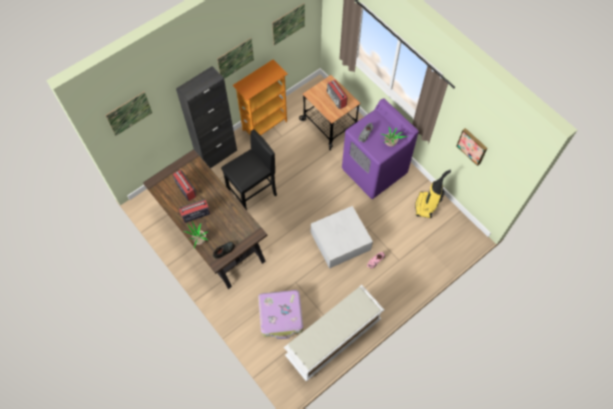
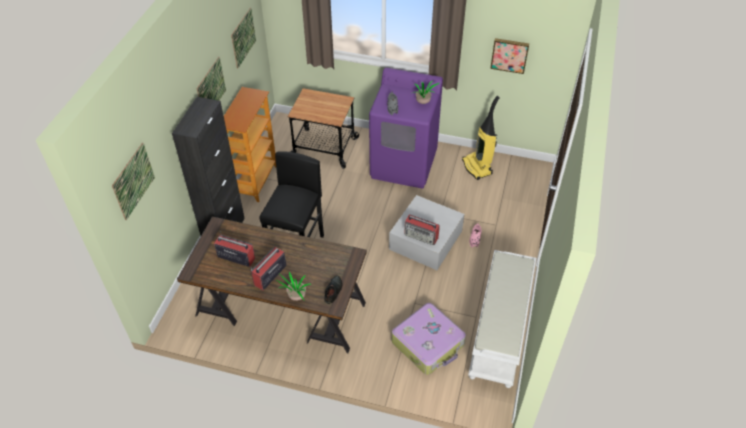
camera: 35 degrees left, 15 degrees down
(336, 99) = (327, 104): radio -> radio (421, 236)

